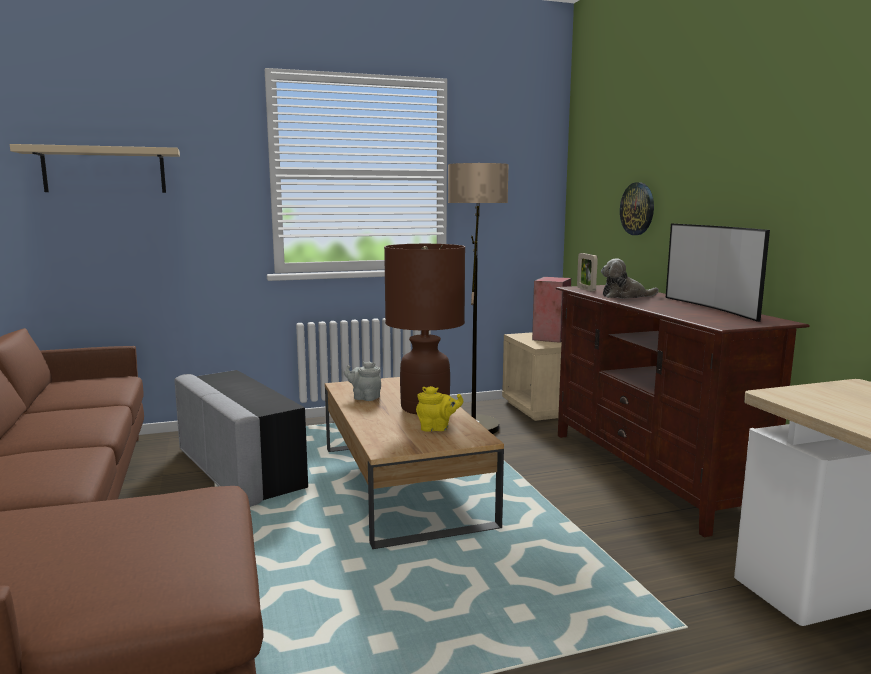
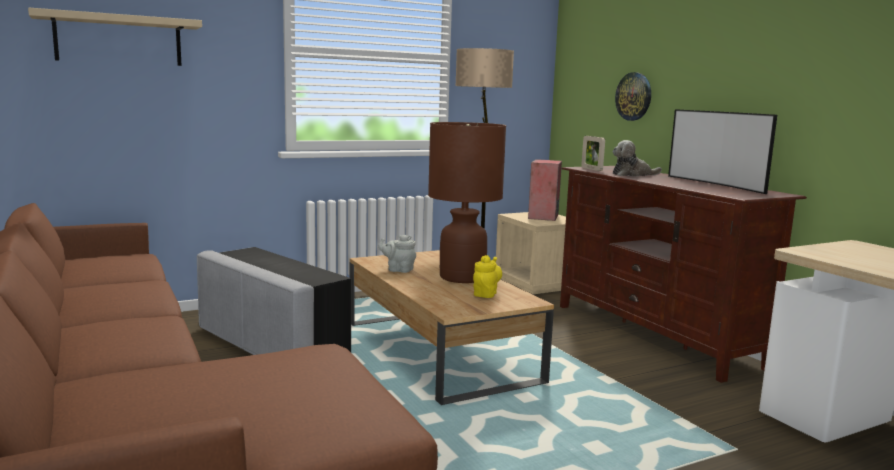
camera: 10 degrees left, 0 degrees up
(437, 428) = (486, 294): yellow teapot -> yellow teapot turned 60 degrees counterclockwise

